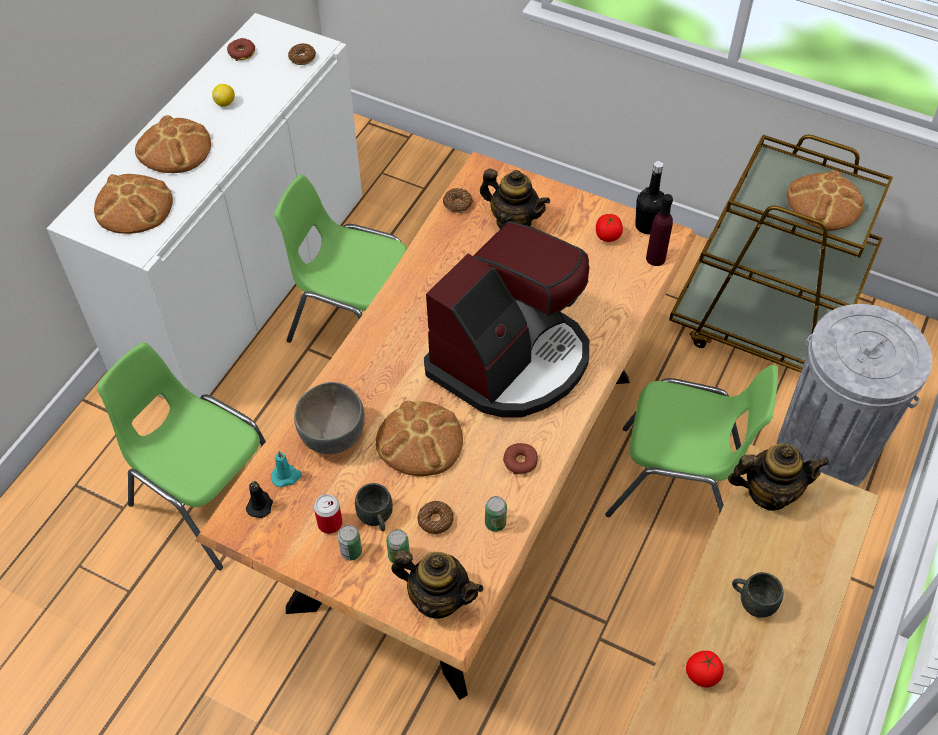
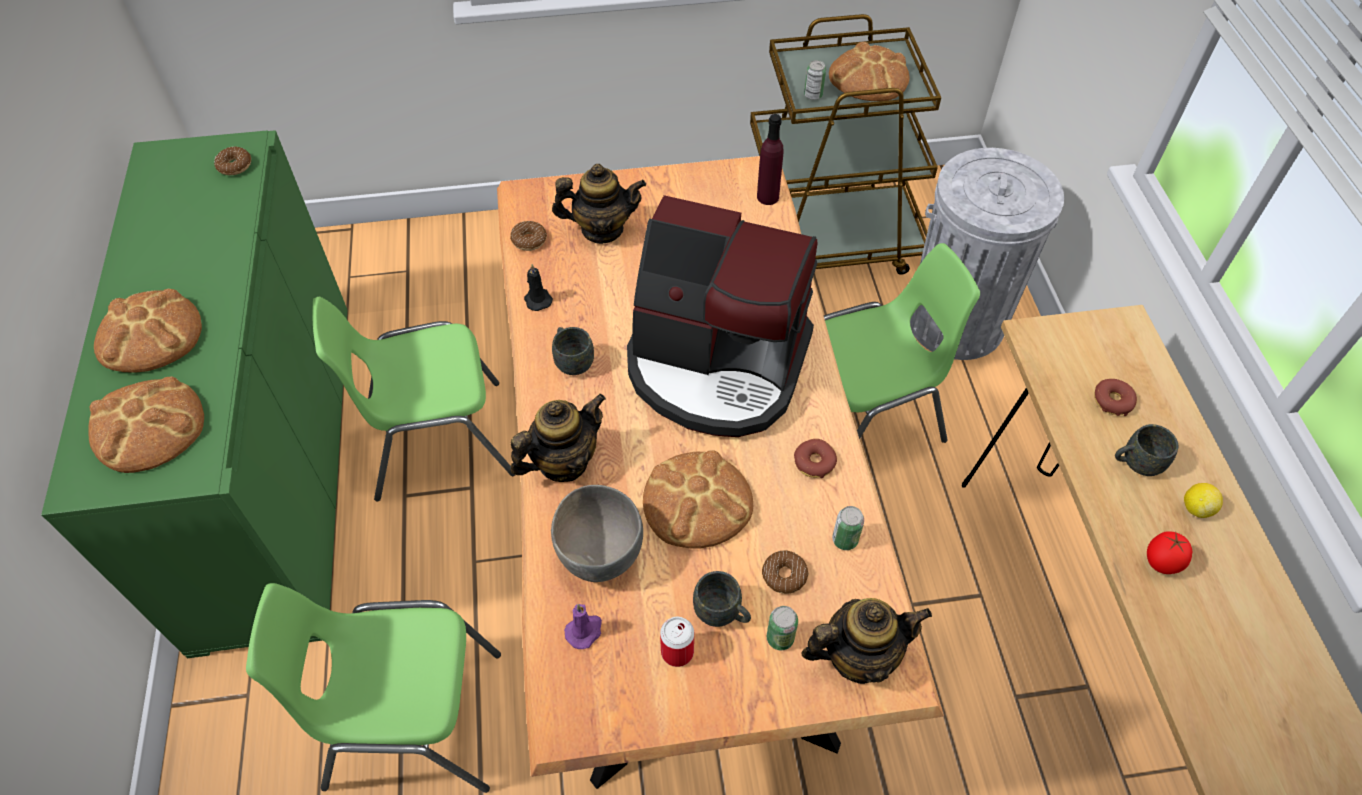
camera: 35 degrees left, 0 degrees up
(225, 103) = (176, 254): lemon -> lemon (1196, 508)
(242, 53) = (153, 192): donut -> donut (1112, 401)
(243, 283) = (277, 466): white cabinet -> green cabinet
(260, 505) = (581, 683): black candle -> black candle (537, 299)
(286, 476) = (584, 631): turquoise candle -> purple candle
(351, 551) = (726, 667): can -> can (813, 95)
(418, 302) = (572, 360): none -> grey mug
(511, 360) = (717, 366): coffee machine -> coffee machine turned 105 degrees clockwise
(607, 236) = (705, 198): tomato -> none
(647, 226) = (734, 171): black bottle -> none
(769, 492) = (1058, 354): teapot -> teapot (563, 462)

